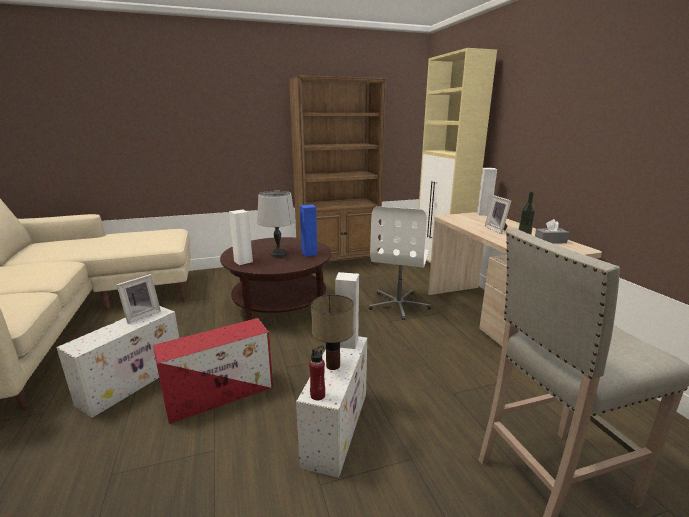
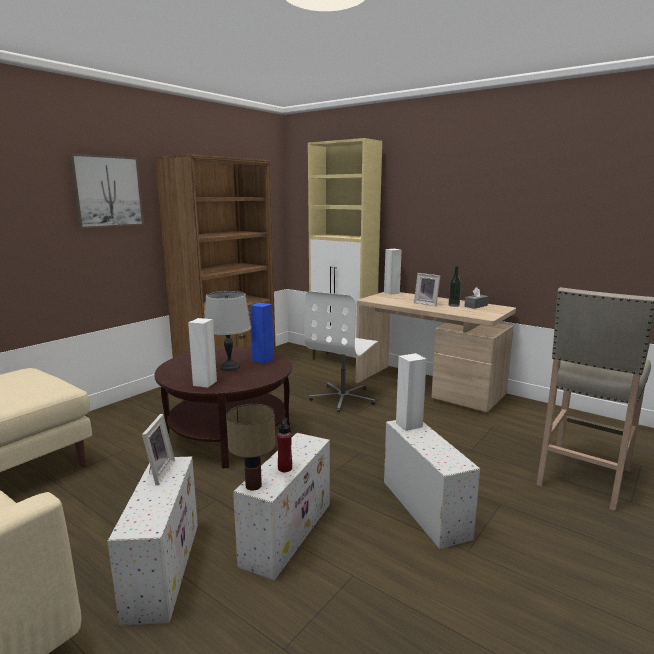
camera: 35 degrees left, 5 degrees down
(221, 394) = (288, 531): red storage box -> white storage box
(248, 108) = (107, 191): none -> picture
(317, 395) = (452, 466): red bottle -> red bottle (285, 468)
(332, 366) = (428, 444): table lamp -> table lamp (253, 486)
(399, 305) = (343, 398): white office chair -> white office chair turned 45 degrees clockwise

